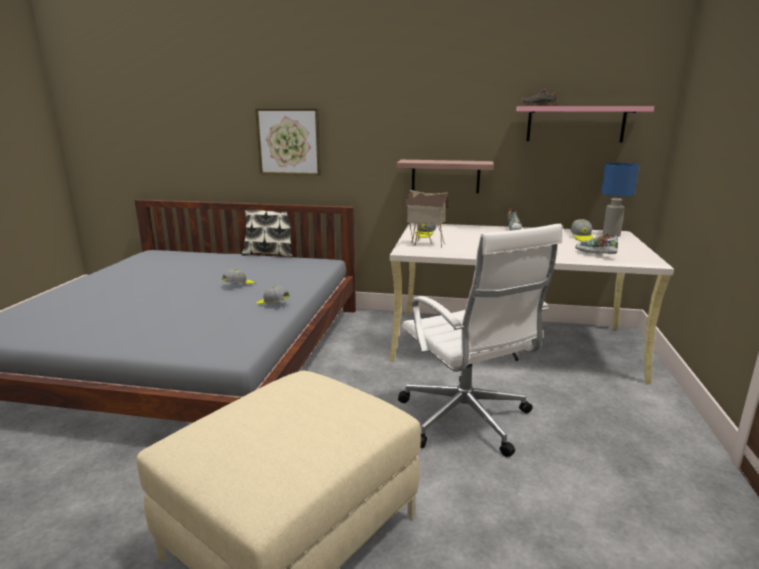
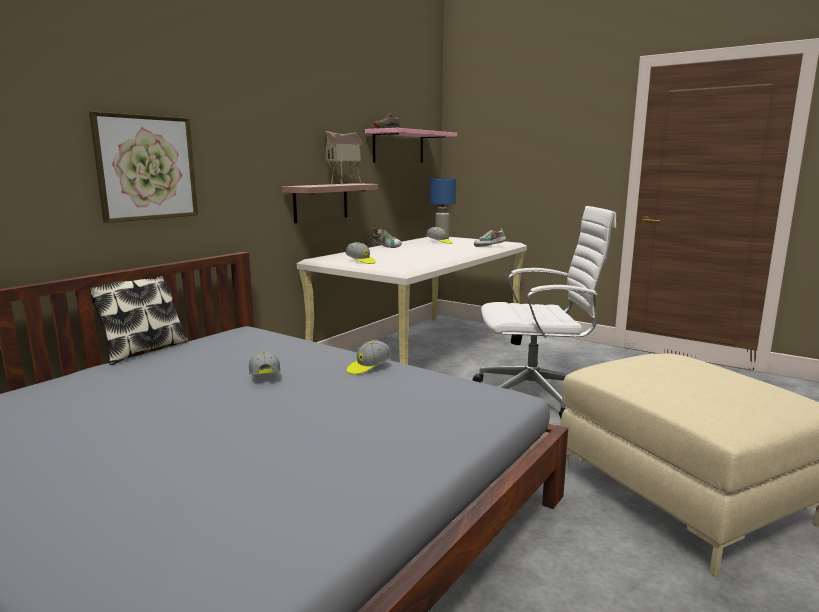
camera: 65 degrees left, 5 degrees down
(425, 244) = (401, 265): toy house -> toy house (345, 184)

